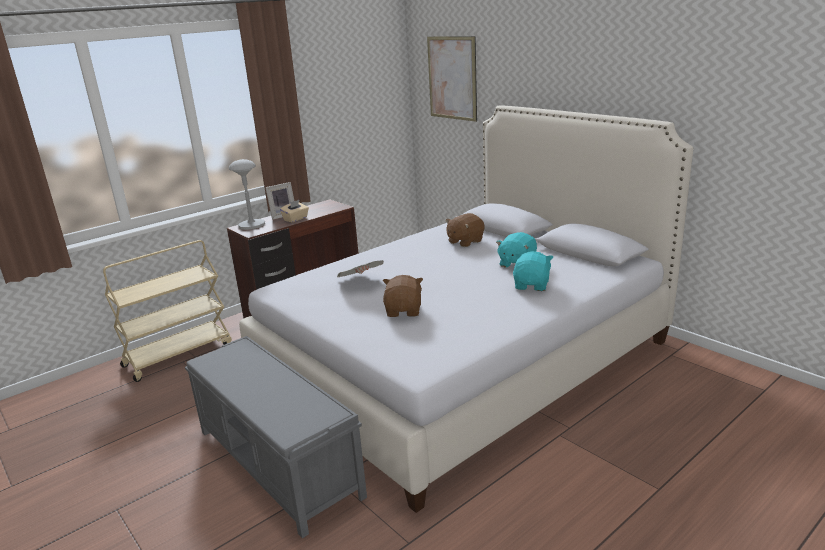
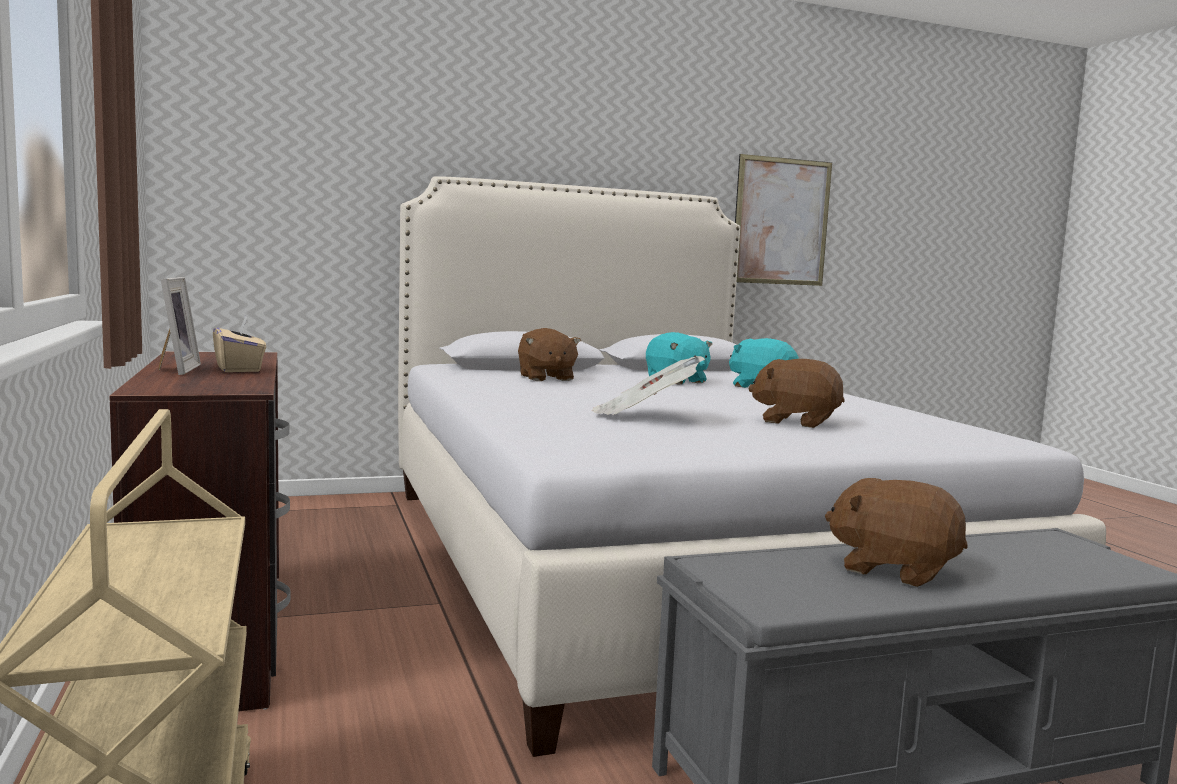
camera: 70 degrees left, 15 degrees down
(252, 225) = (176, 384): grey table lamp -> none
(253, 376) = (893, 569): none -> brown plush toy
(452, 78) = (290, 130): picture -> picture (781, 221)

